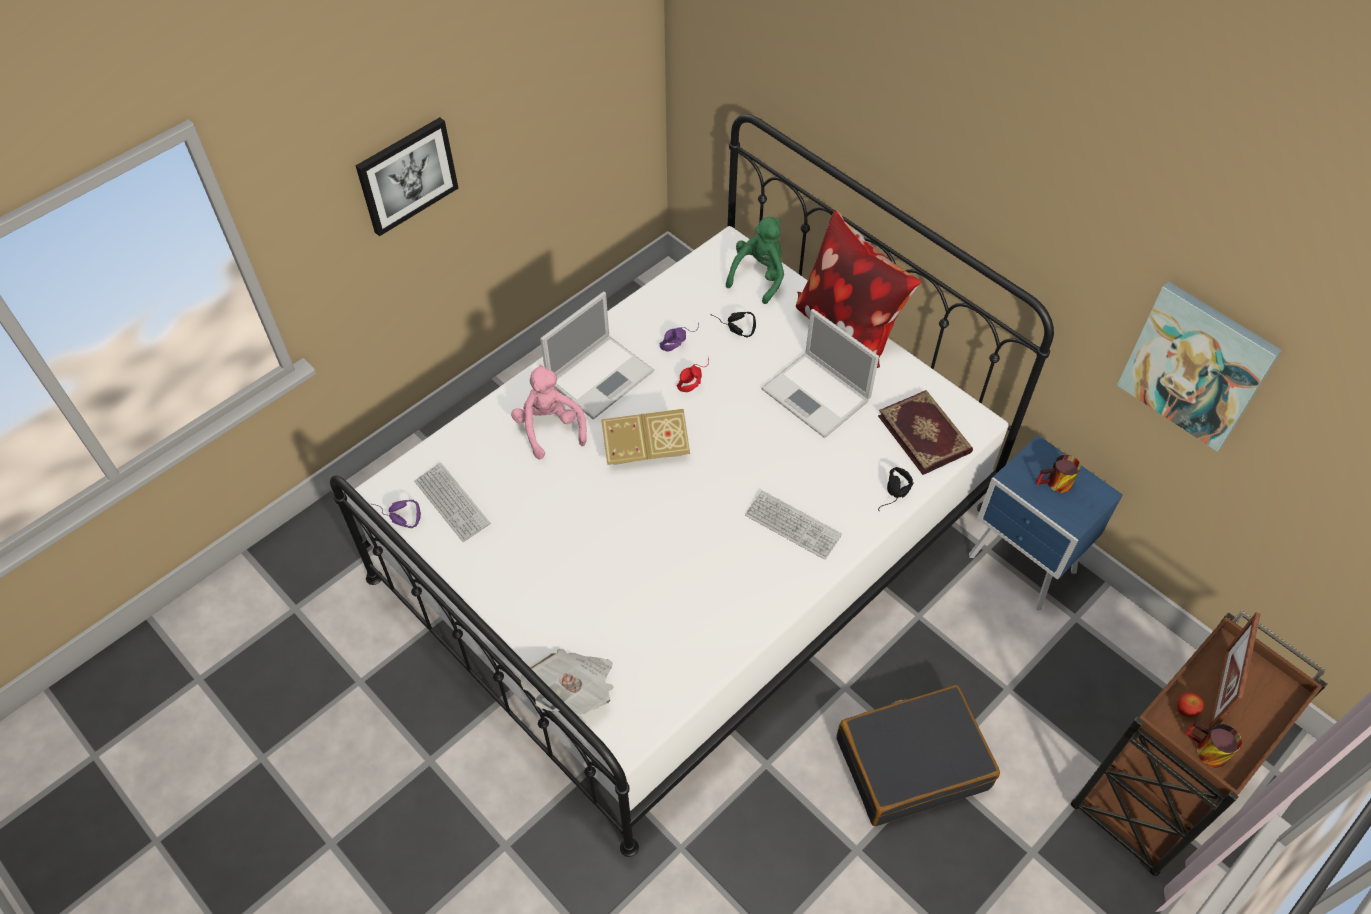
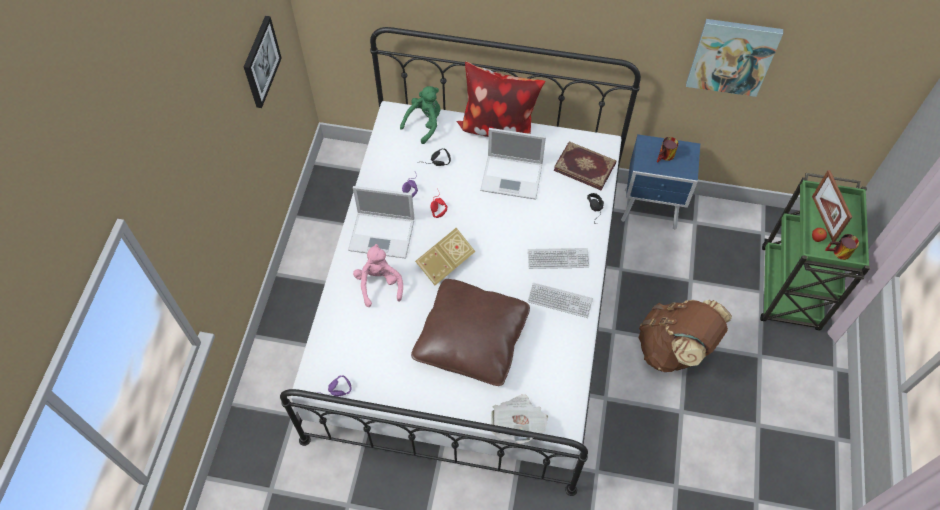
camera: 35 degrees left, 5 degrees up
(406, 175) = (215, 176): picture -> picture (260, 61)
(452, 503) = (359, 363): keyboard -> keyboard (560, 301)
(549, 428) = (379, 284): pink plush toy -> pink plush toy turned 45 degrees clockwise
(601, 375) = (383, 235): laptop -> laptop turned 90 degrees clockwise
(603, 556) = (472, 339): none -> brown pillow
(759, 276) = (425, 123): green plush toy -> green plush toy turned 45 degrees clockwise
(912, 762) = (674, 348): black suitcase -> brown backpack
(1151, 793) = (789, 290): brown cart -> green cart

